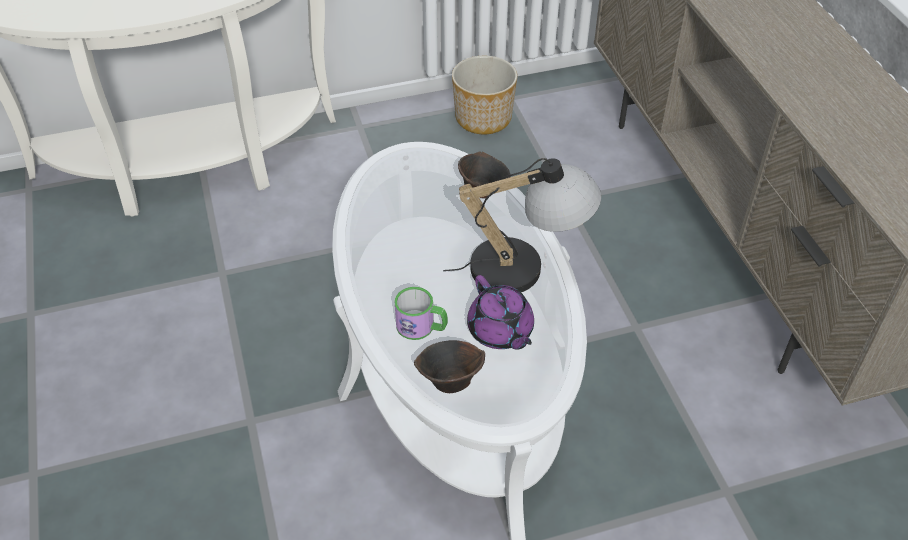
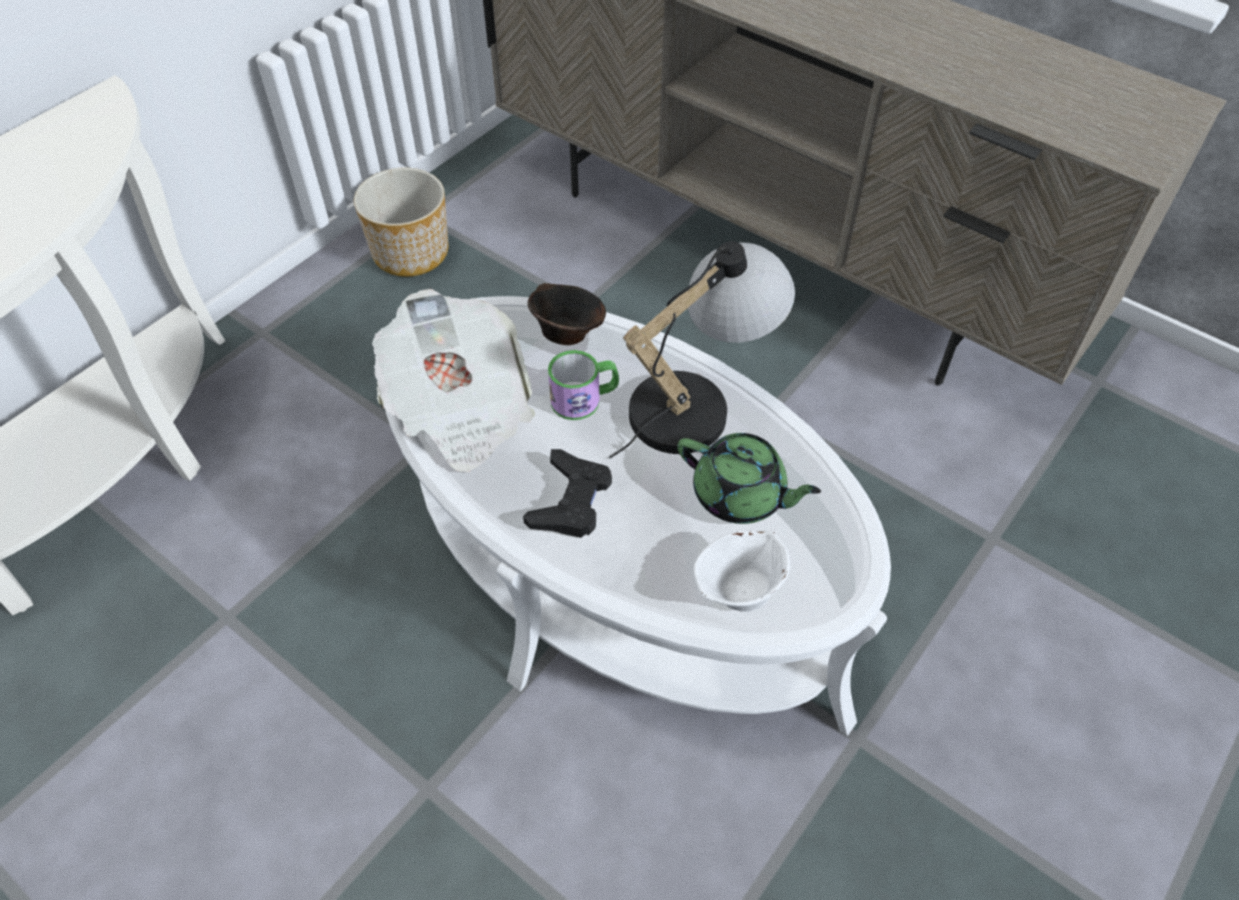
camera: 35 degrees left, 5 degrees up
(384, 202) = (460, 408): none -> newspaper
(400, 282) = (571, 501): none -> black game controller
(421, 327) = (647, 543): mug -> mug (584, 399)
(449, 380) = (738, 591): brown bowl -> white bowl
(500, 331) = (740, 495): purple teapot -> green teapot

